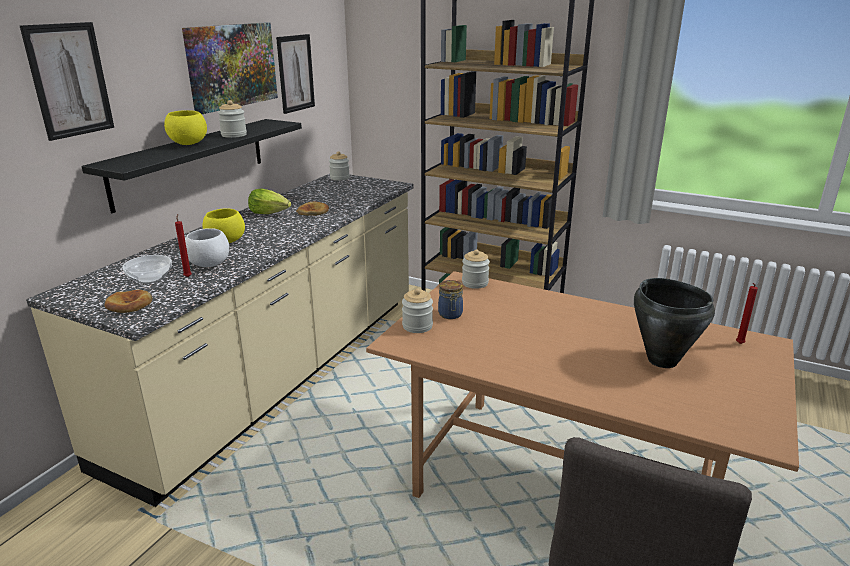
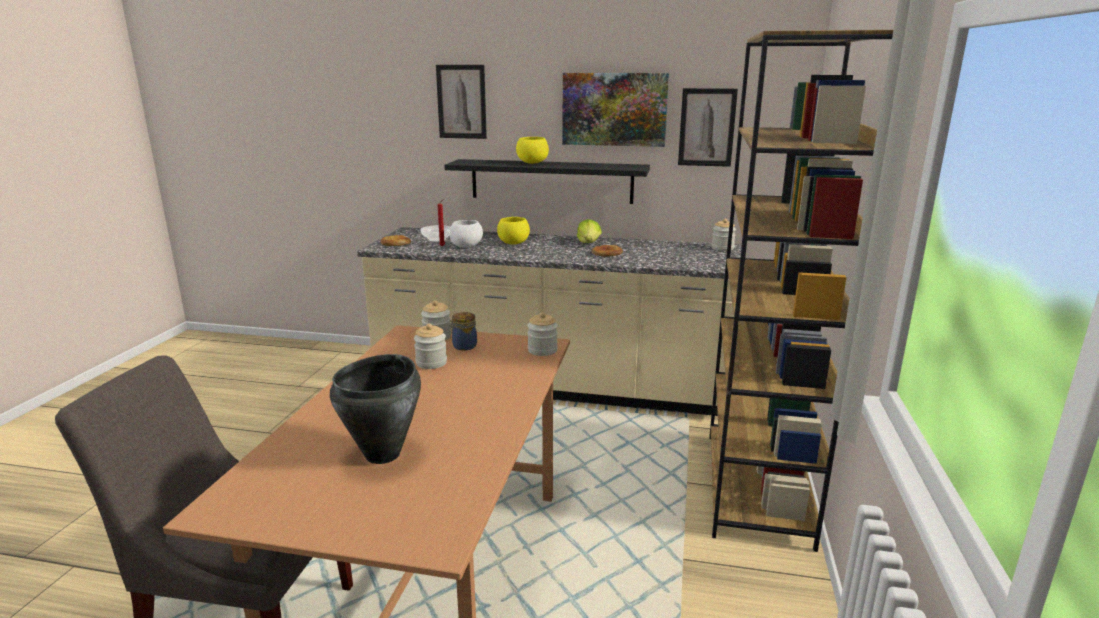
camera: 75 degrees right, 5 degrees down
(234, 135) = (572, 165): jar -> jar (431, 363)
(739, 344) = (432, 515): red candle -> none

